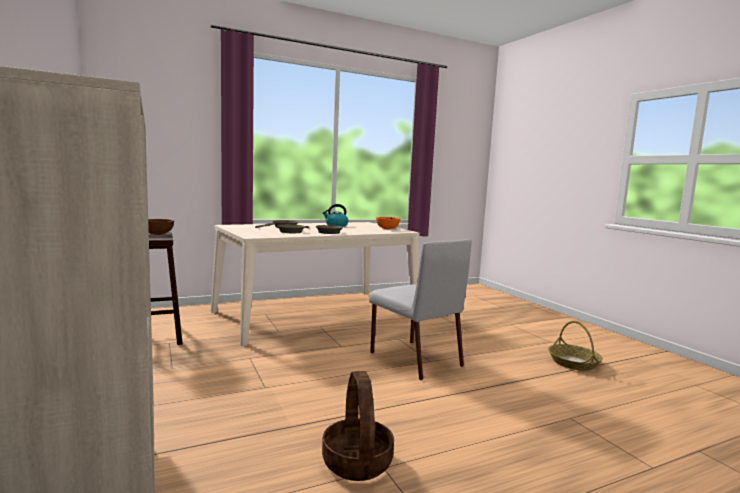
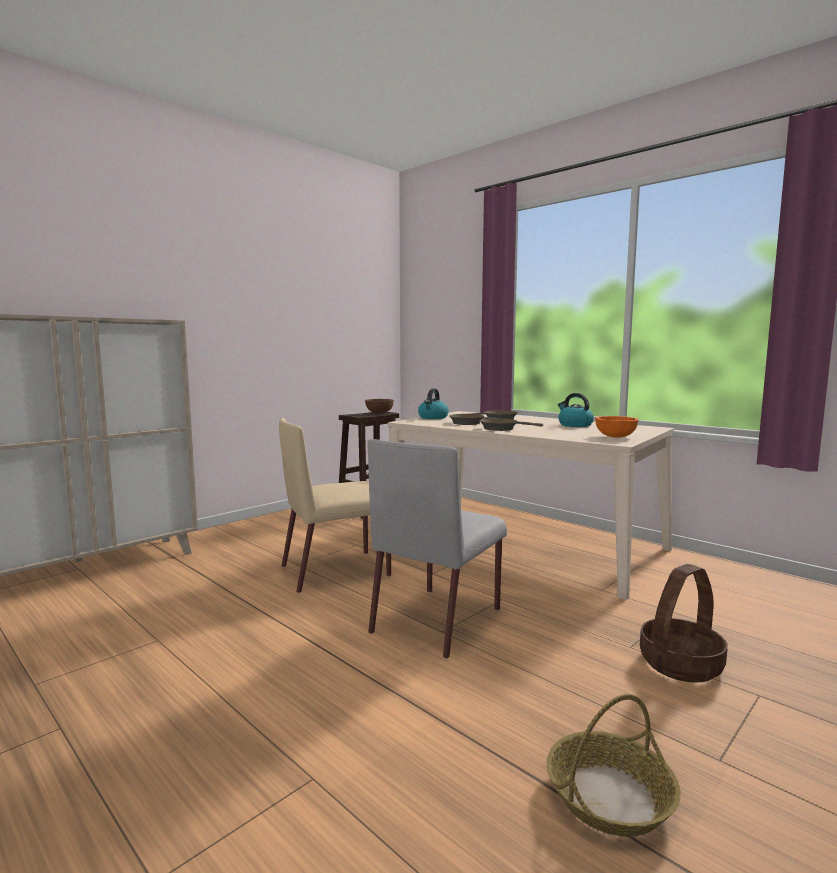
camera: 70 degrees right, 0 degrees up
(244, 231) = (433, 417): none -> kettle
(301, 374) = (337, 571): none -> beige chair
(356, 462) = (167, 626): basket -> basket (680, 663)

